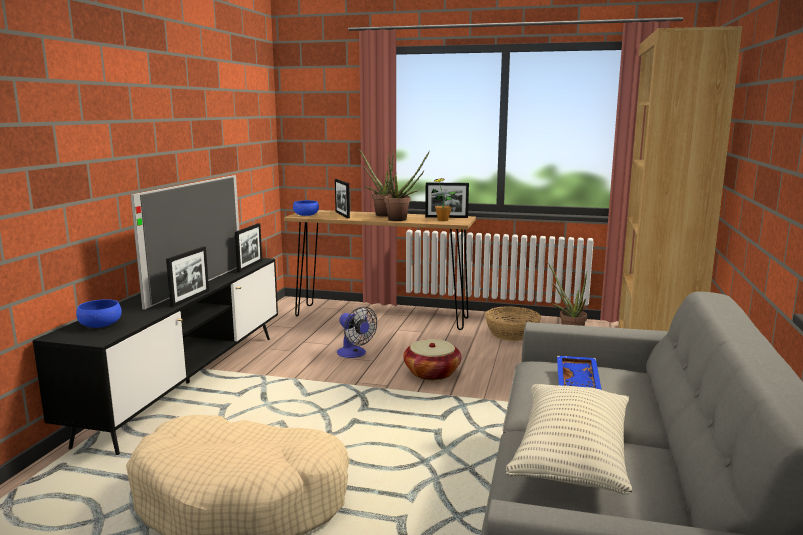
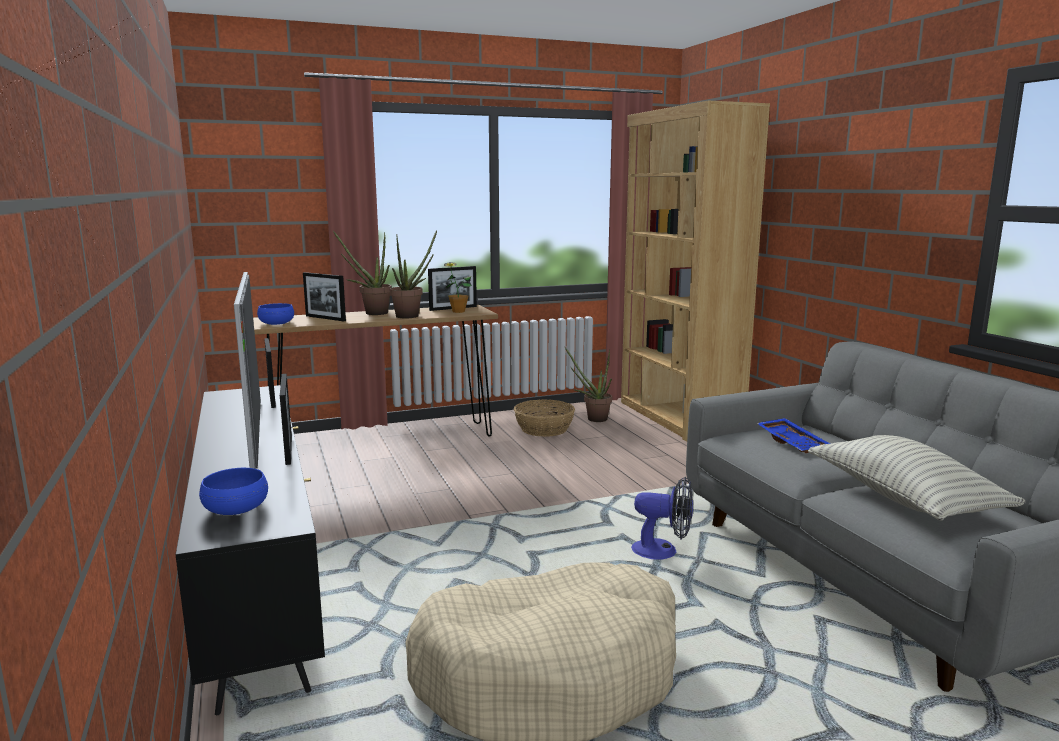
camera: 35 degrees left, 0 degrees up
(354, 354) = (418, 487): fan -> fan (663, 551)
(432, 373) = (530, 485): basket -> none

